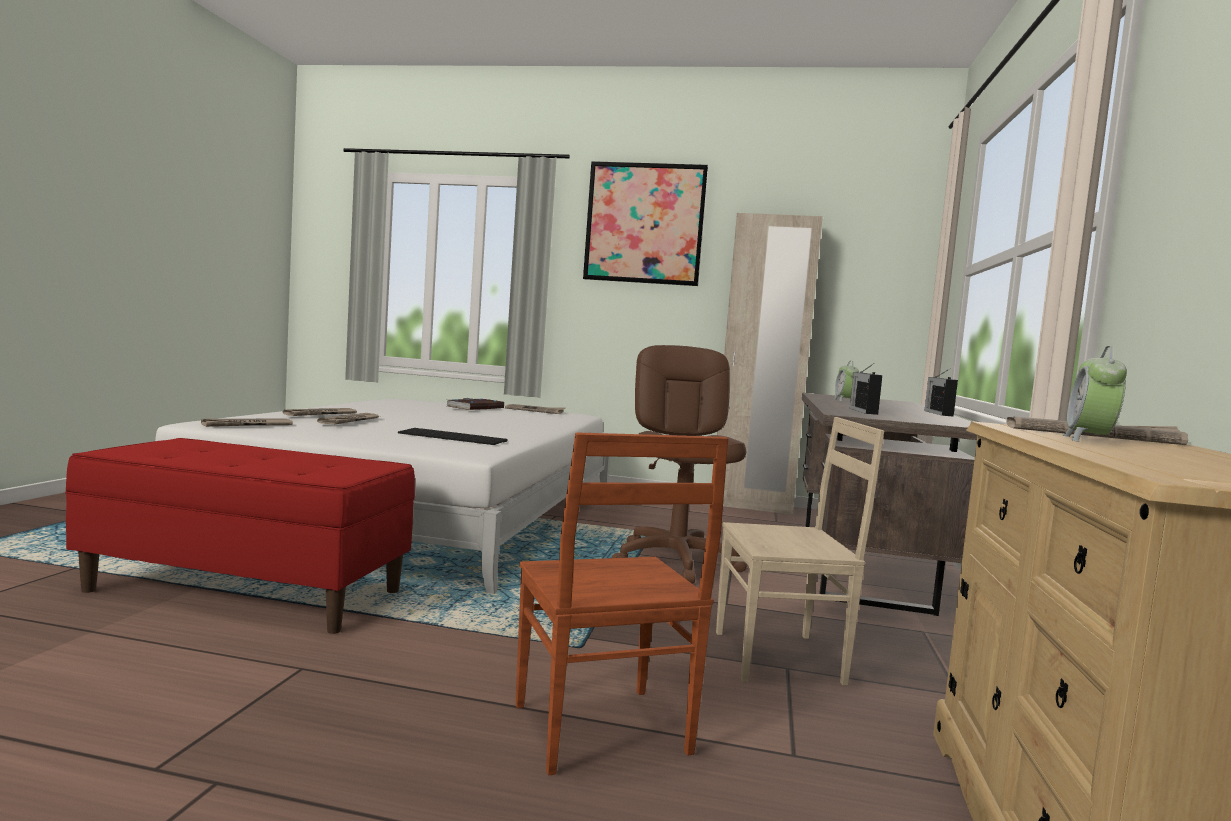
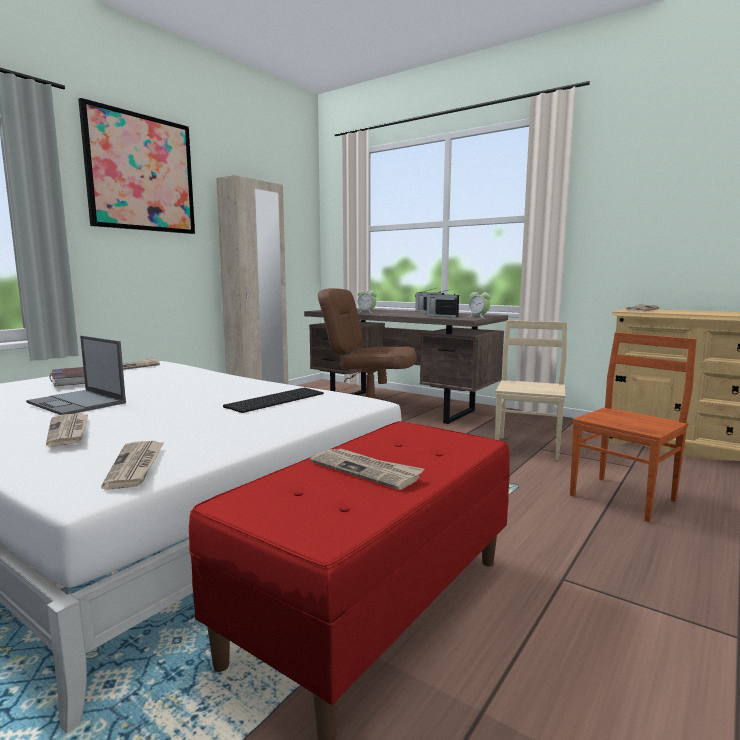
camera: 65 degrees left, 5 degrees up
(350, 421) = (149, 422): newspaper -> newspaper (366, 470)
(399, 411) = (77, 403): none -> laptop
(599, 731) = (624, 498): brown chair -> brown chair turned 45 degrees counterclockwise
(1089, 440) = (671, 311): alarm clock -> alarm clock (479, 316)

